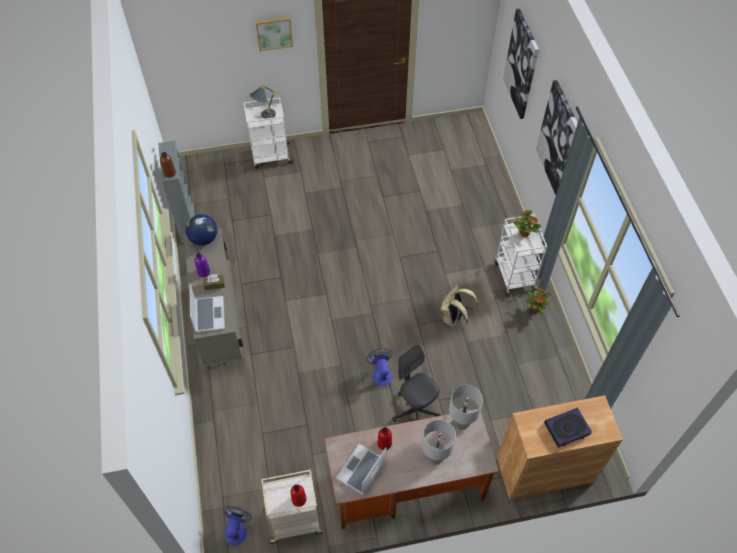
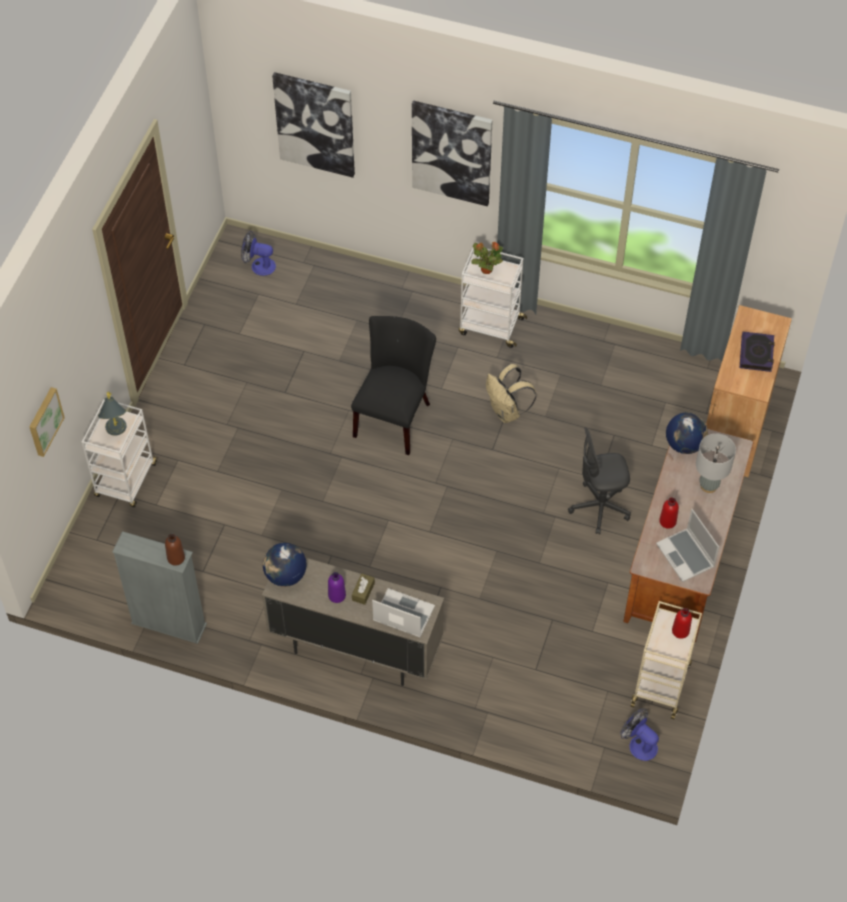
camera: 60 degrees left, 0 degrees up
(274, 32) = (80, 324): picture -> picture (44, 421)
(381, 373) = (532, 516): fan -> fan (259, 265)
(405, 259) = (395, 416): none -> black chair
(461, 423) = (684, 444): grey table lamp -> globe
(535, 308) = (545, 331): potted plant -> none

